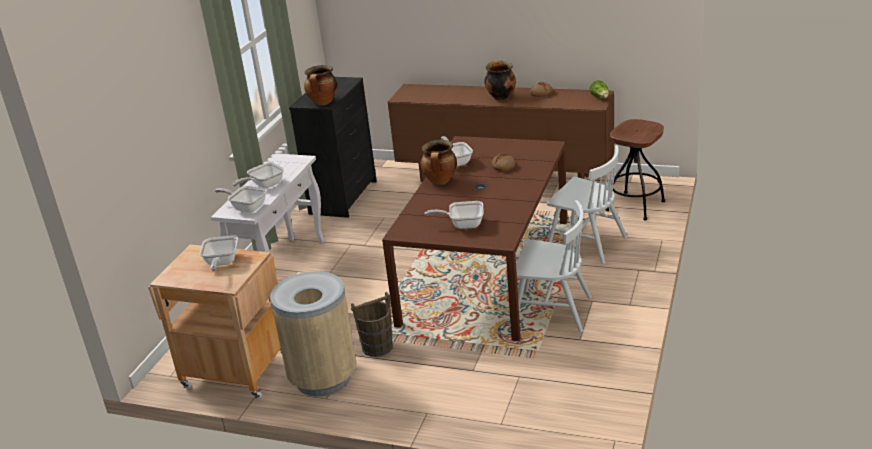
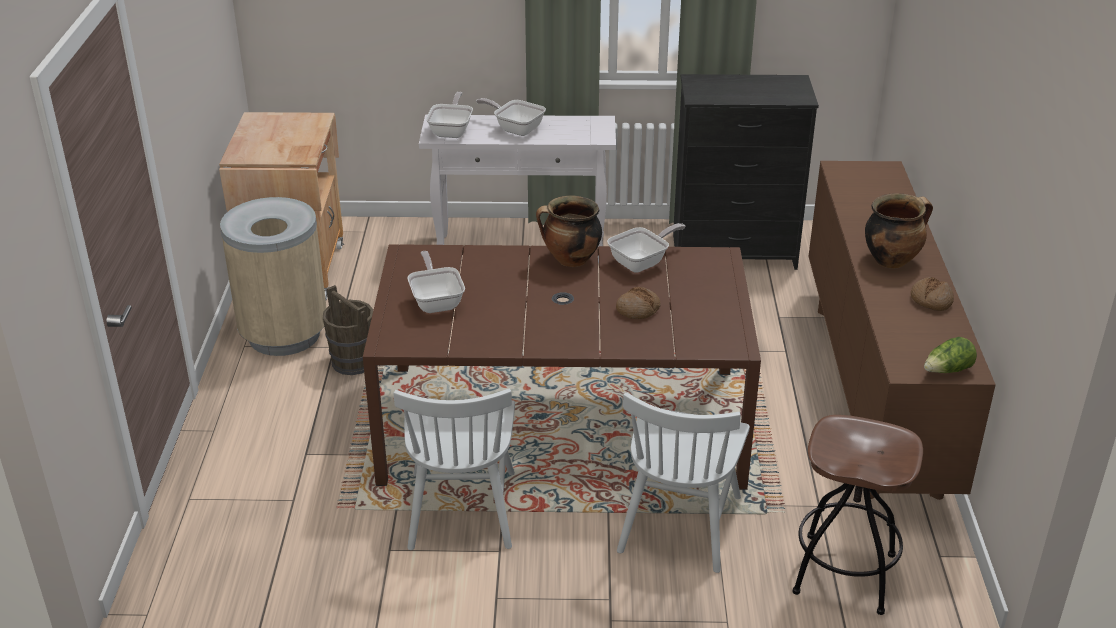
camera: 70 degrees right, 5 degrees up
(221, 263) = (287, 141): frying pan -> none
(323, 103) = (704, 94): cooking pot -> none

